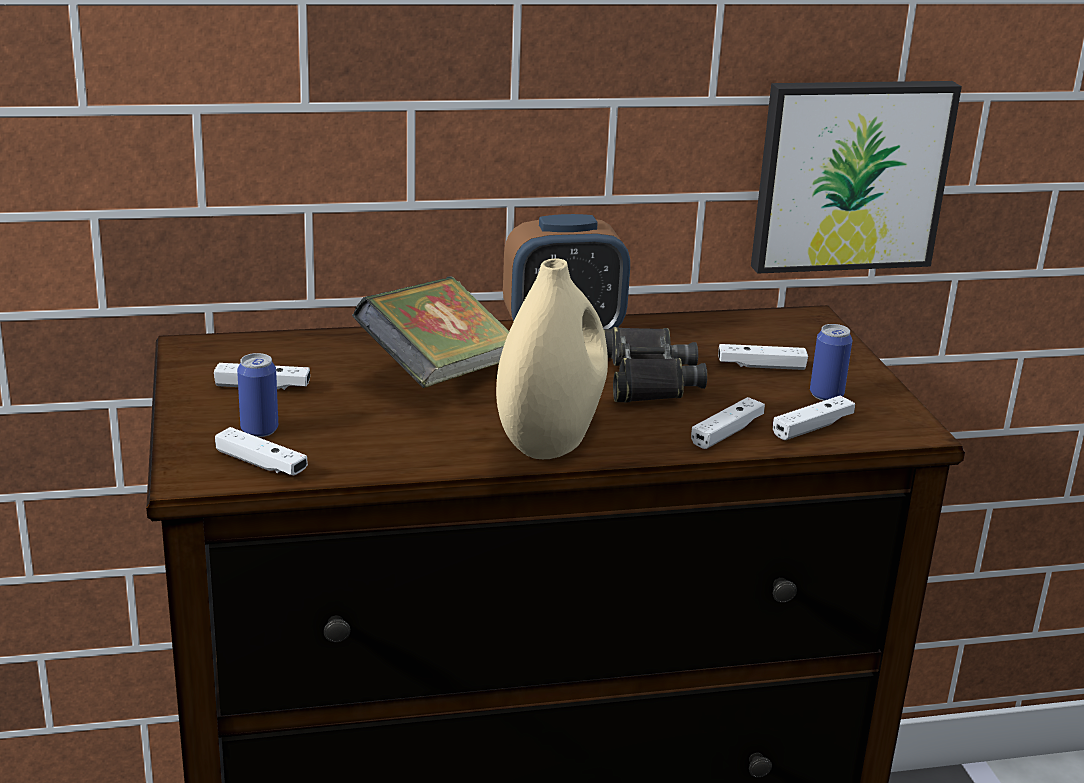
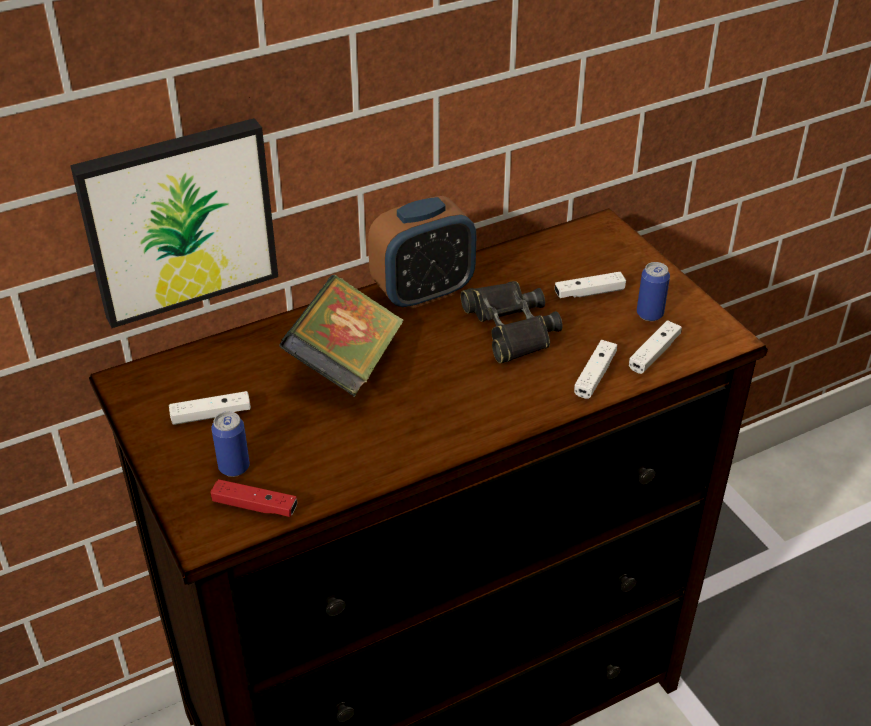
camera: 15 degrees left, 15 degrees up
(261, 463) = (255, 506): white game controller -> red game controller
(550, 440) = (467, 419): beige vase -> none
(849, 174) = (619, 105): picture -> picture (178, 220)

